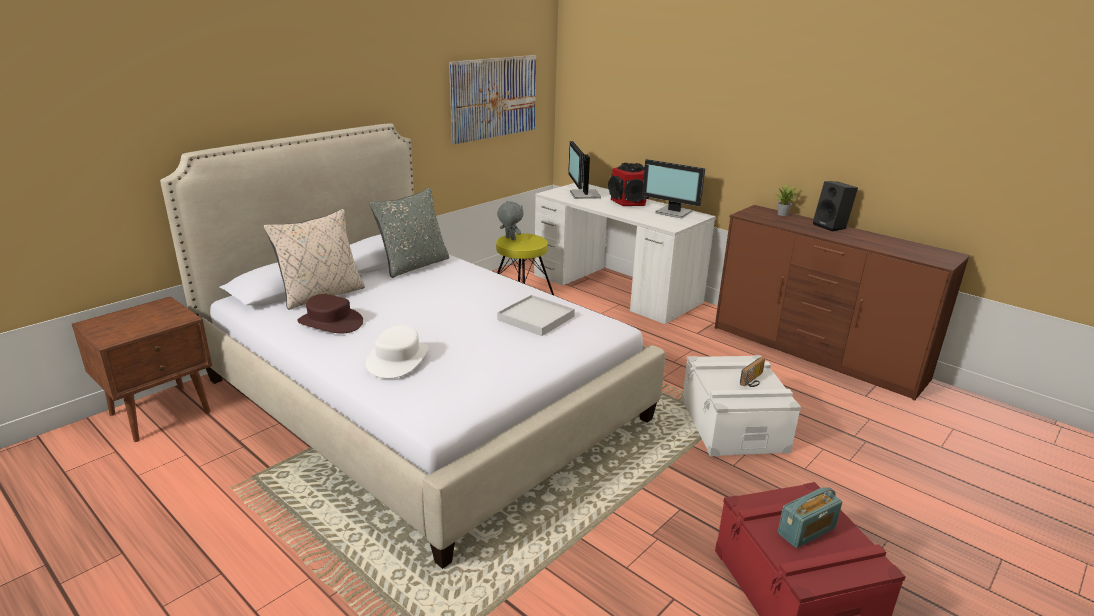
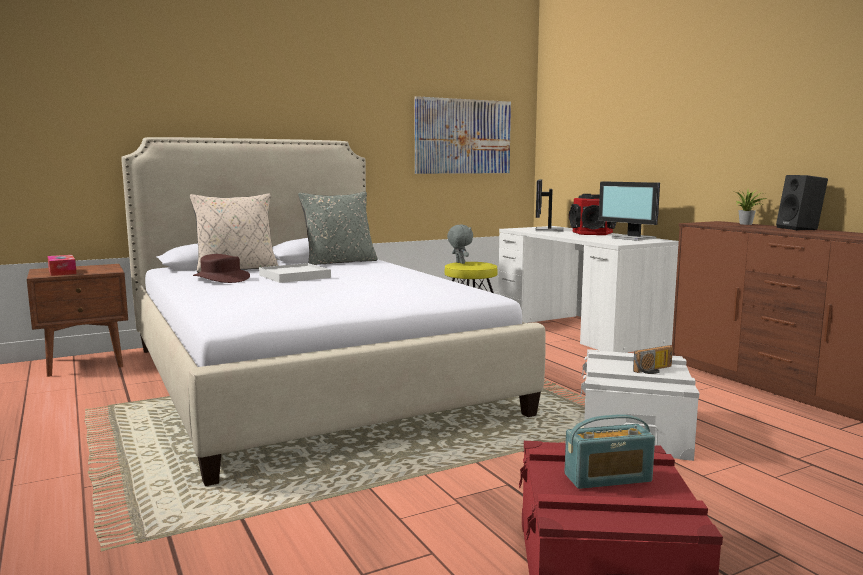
camera: 20 degrees right, 15 degrees down
(125, 327) = (62, 272): none -> tissue box
(398, 359) = (246, 294): white hat -> none
(536, 318) = (413, 287): white tray -> white tray (295, 276)

